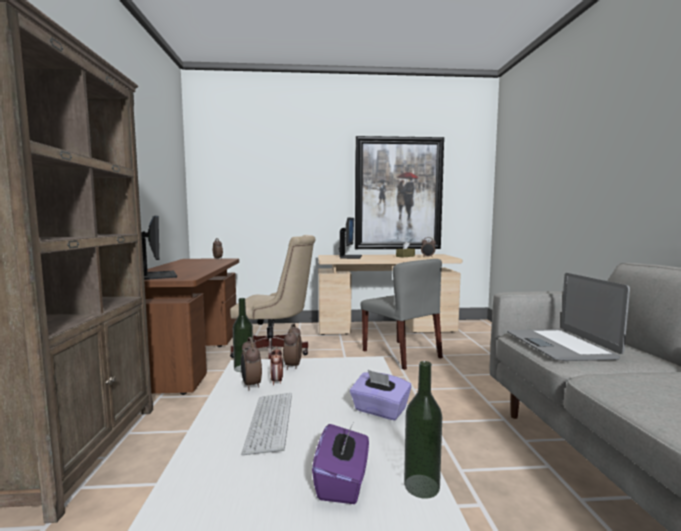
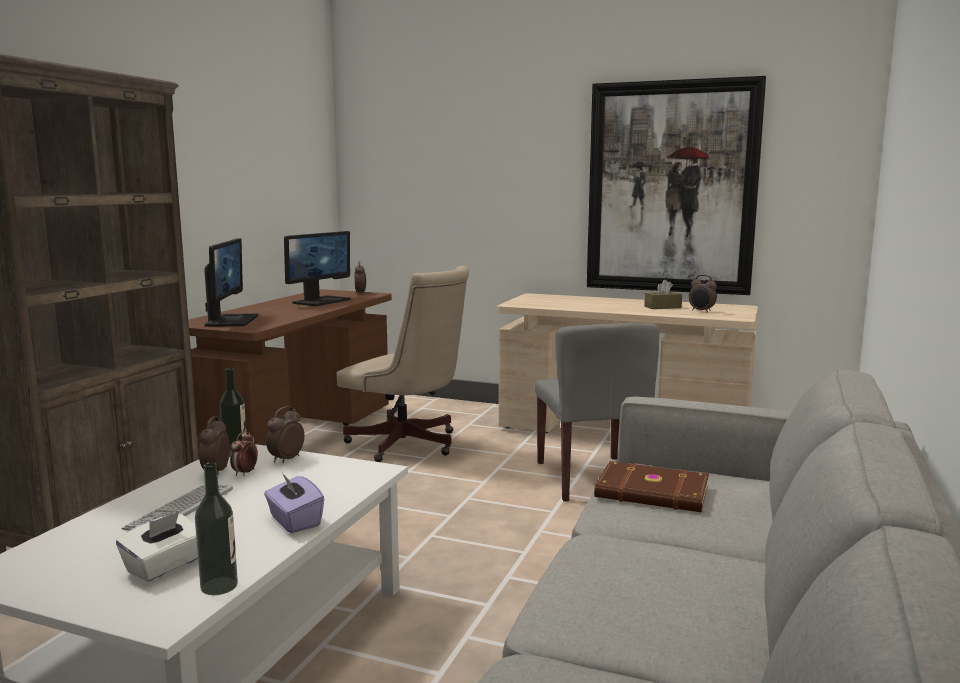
camera: 25 degrees right, 5 degrees up
(343, 482) = (165, 567): purple tissue box -> white tissue box
(350, 257) = (563, 302): monitor -> monitor (321, 301)
(560, 345) = (652, 493): laptop -> brown book

